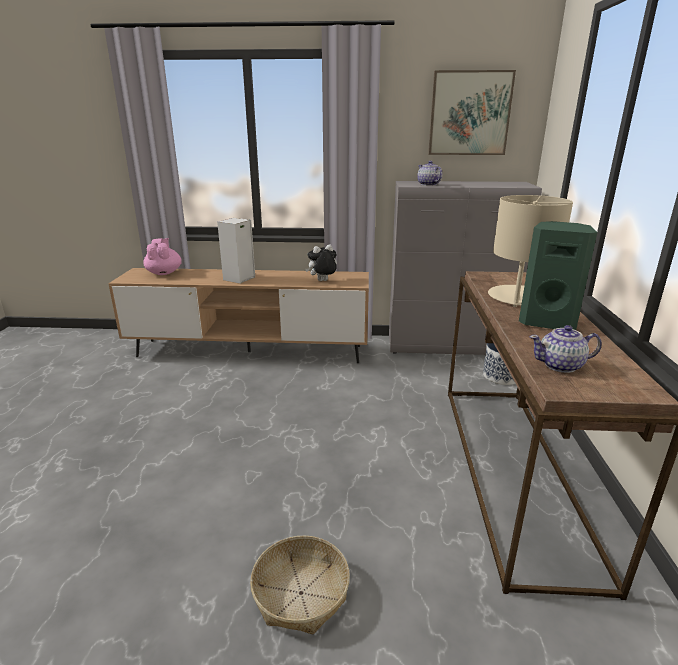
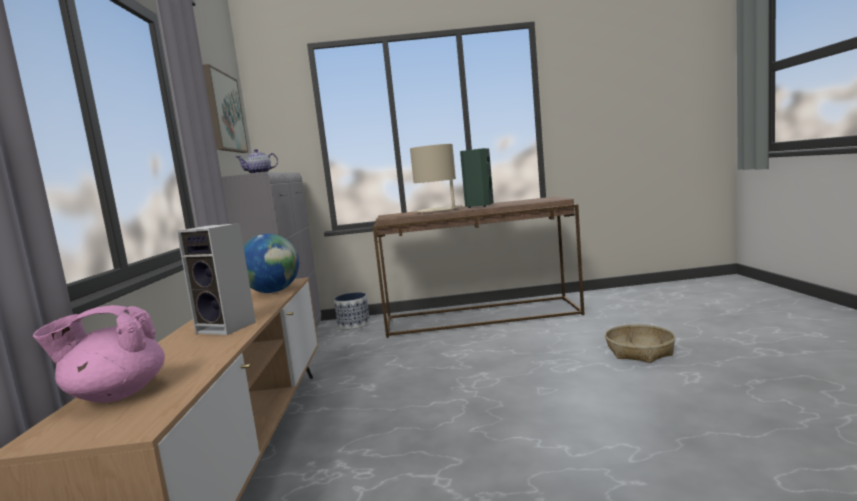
camera: 95 degrees left, 15 degrees down
(322, 281) = (273, 292): plush toy -> globe
(561, 366) = (536, 201): teapot -> none

